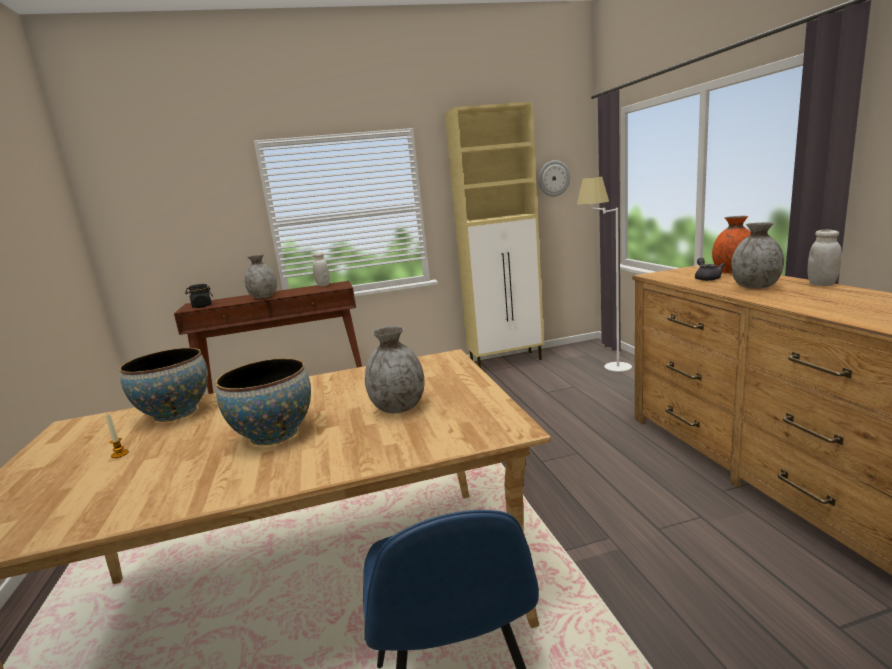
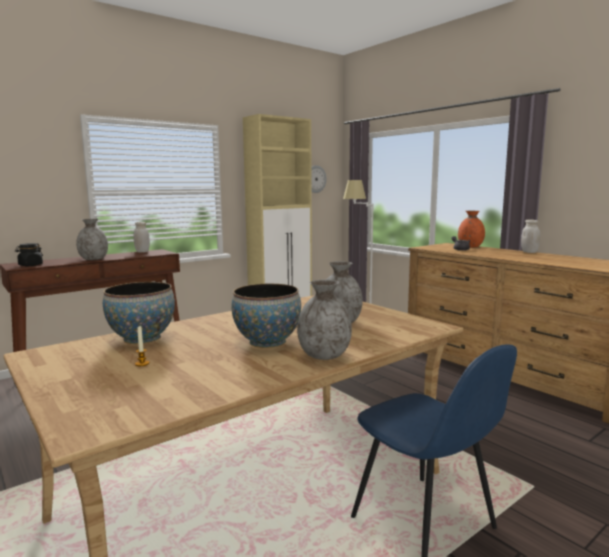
camera: 25 degrees left, 5 degrees down
(755, 287) = (496, 253): grey vase -> grey vase (324, 356)

